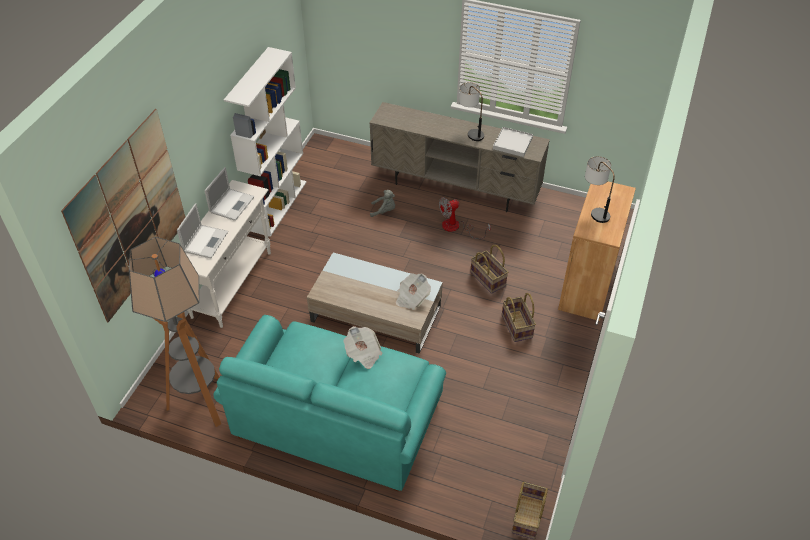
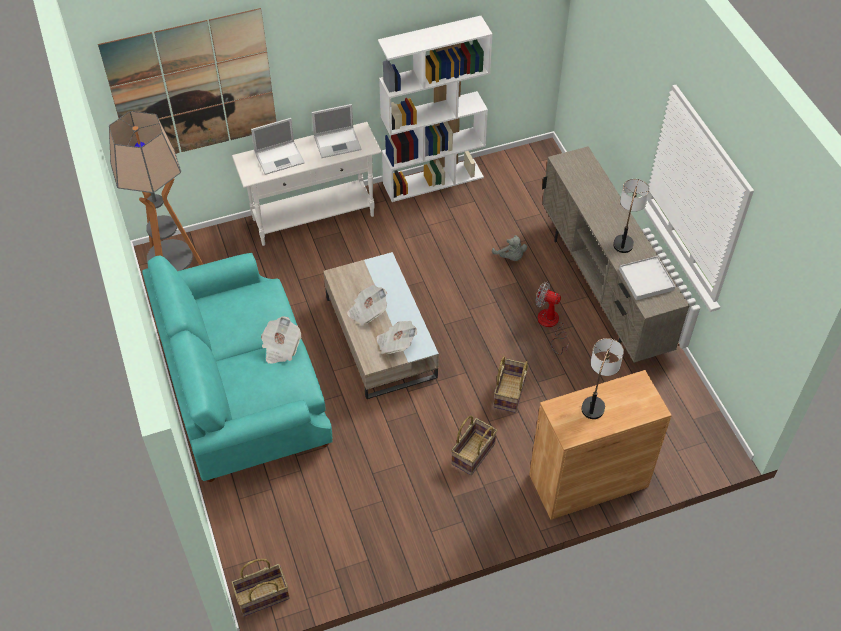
camera: 50 degrees right, 5 degrees up
(369, 295) = (367, 311): none -> newspaper

